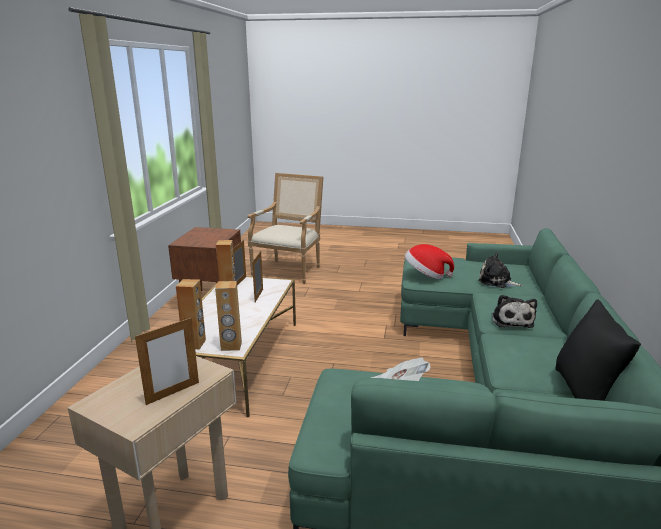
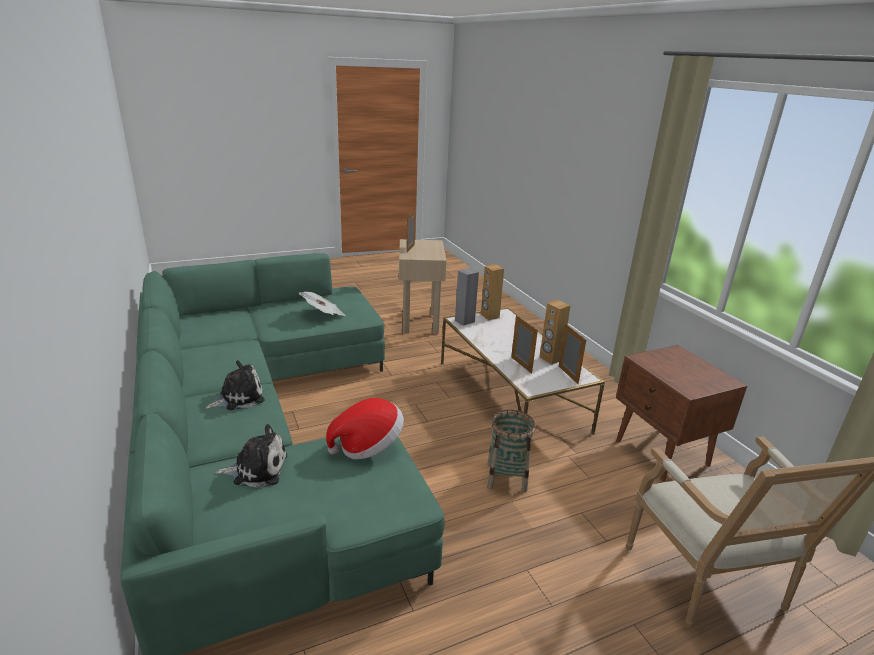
camera: 145 degrees right, 5 degrees up
(231, 346) = (464, 321): brown speaker -> grey speaker
(321, 318) = (506, 477): none -> basket
(511, 320) = (238, 397): plush toy -> plush toy turned 90 degrees clockwise
(585, 393) = (186, 344): black pillow -> none

